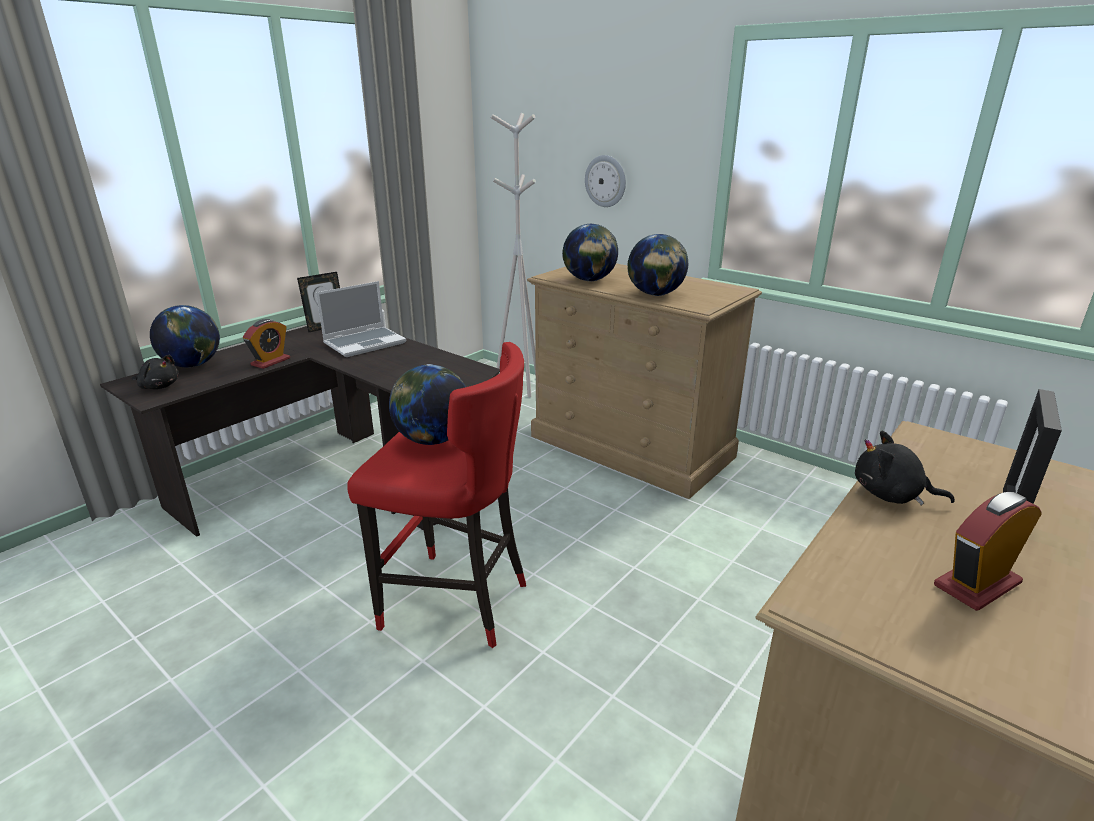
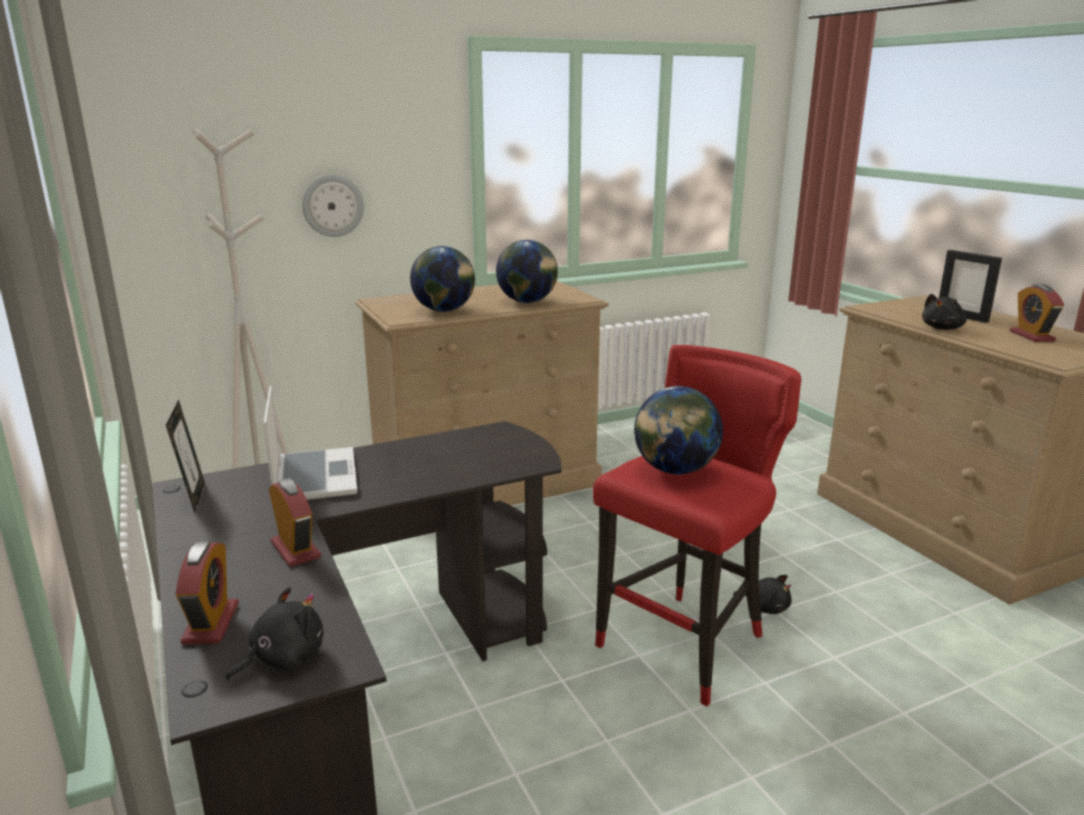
camera: 65 degrees left, 5 degrees down
(193, 365) = (211, 623): globe -> alarm clock
(544, 643) = (765, 607): none -> black plush toy

